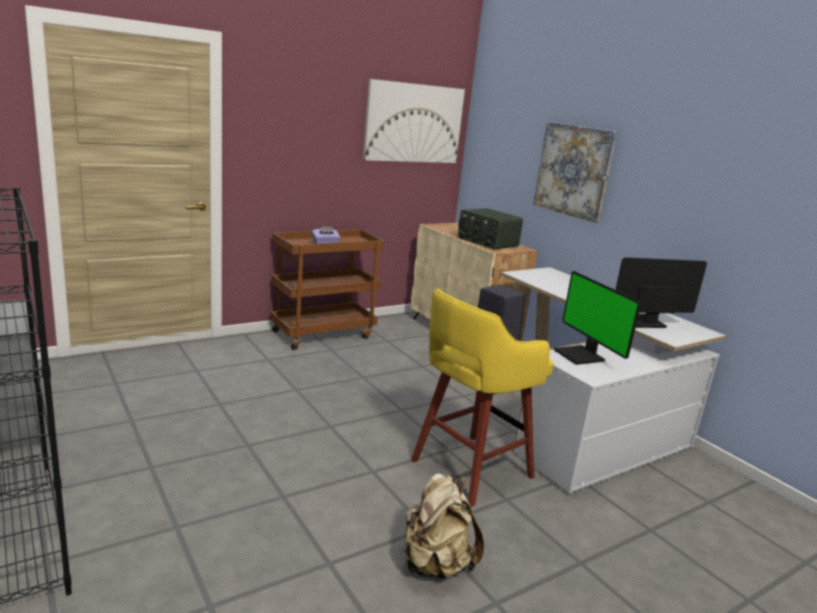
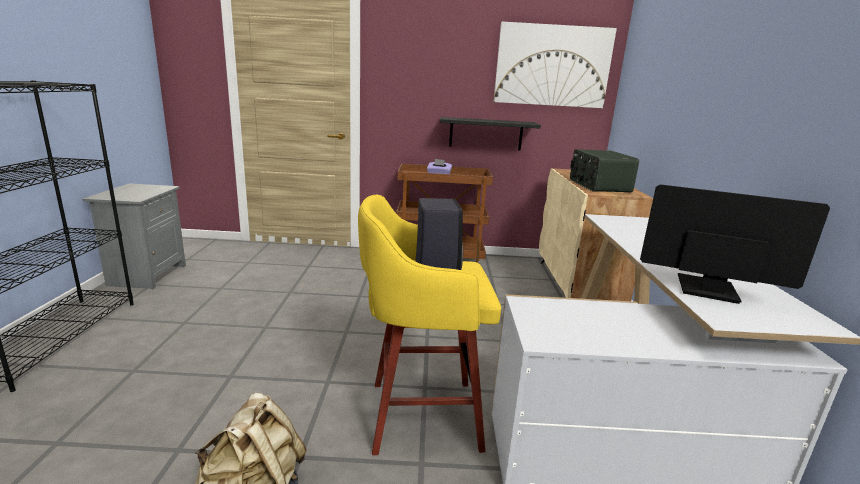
camera: 35 degrees right, 0 degrees up
(356, 193) = (486, 134): none -> black shelf
(573, 170) = (699, 96): picture -> none
(581, 356) = (570, 313): monitor -> none

